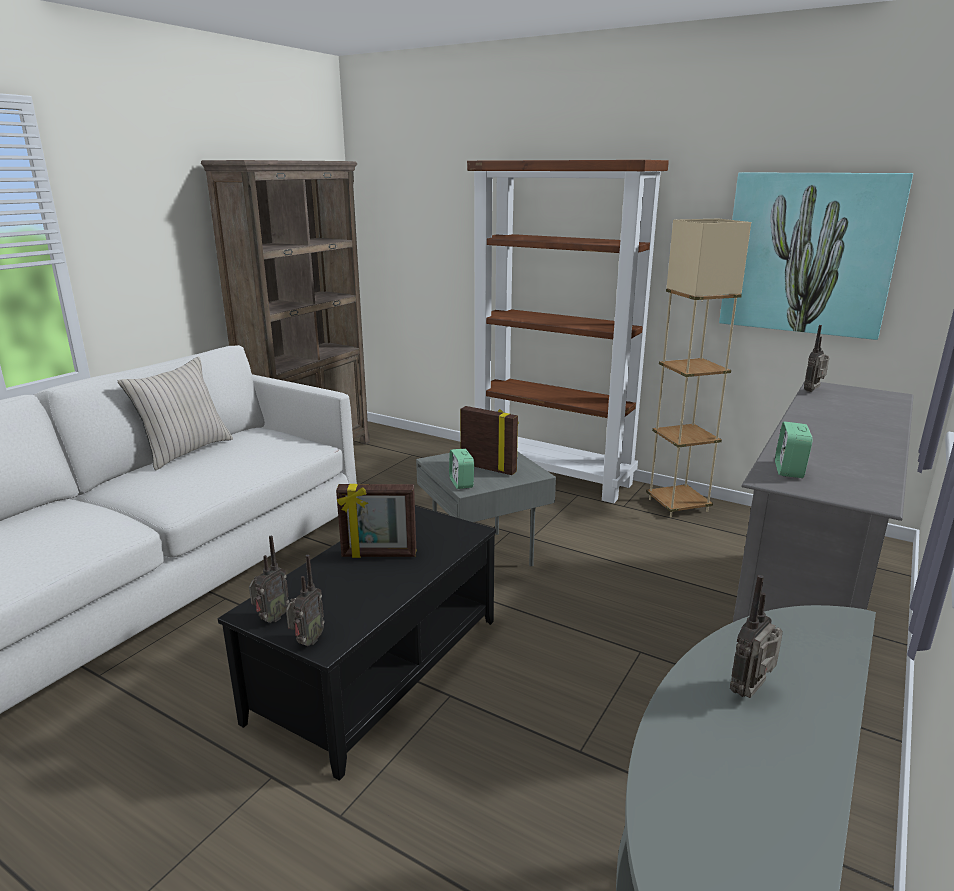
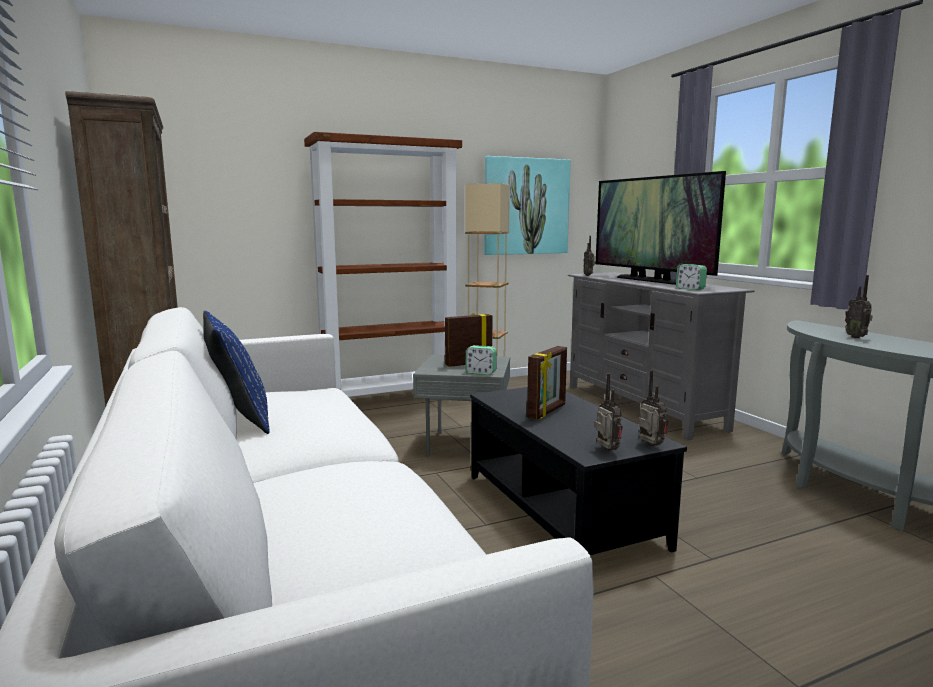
camera: 55 degrees left, 10 degrees down
(185, 451) = (239, 420): beige pillow -> blue pillow
(847, 431) = (650, 280): none -> television

